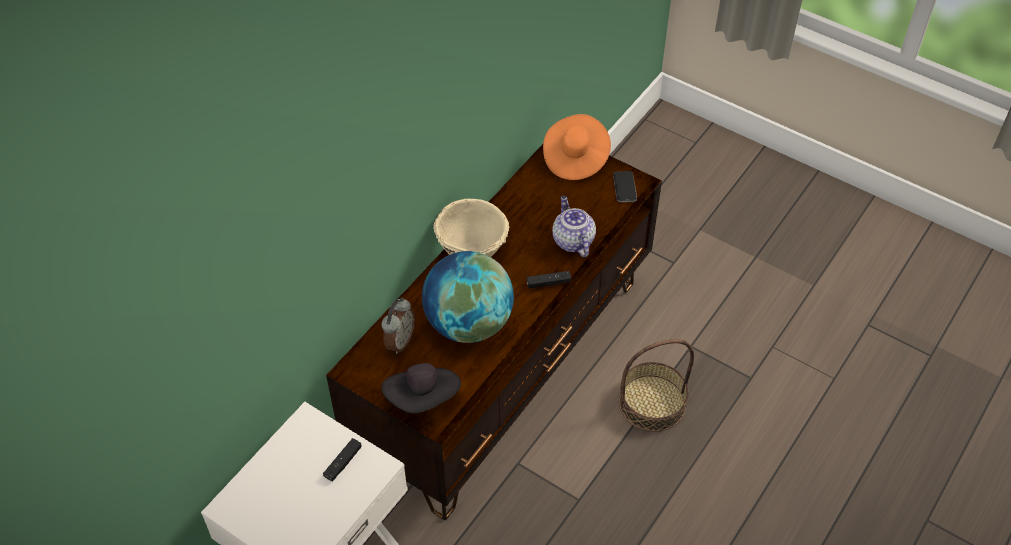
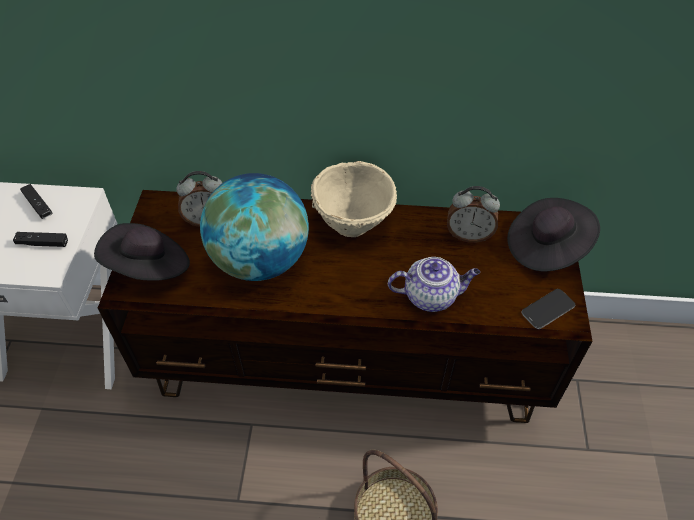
camera: 60 degrees right, 0 degrees up
(534, 192) = (469, 235): none -> alarm clock
(548, 283) = (357, 301): black game controller -> black game controller (38, 205)
(572, 240) = (431, 296): teapot -> teapot turned 45 degrees clockwise
(575, 158) = (546, 247): orange hat -> black hat

